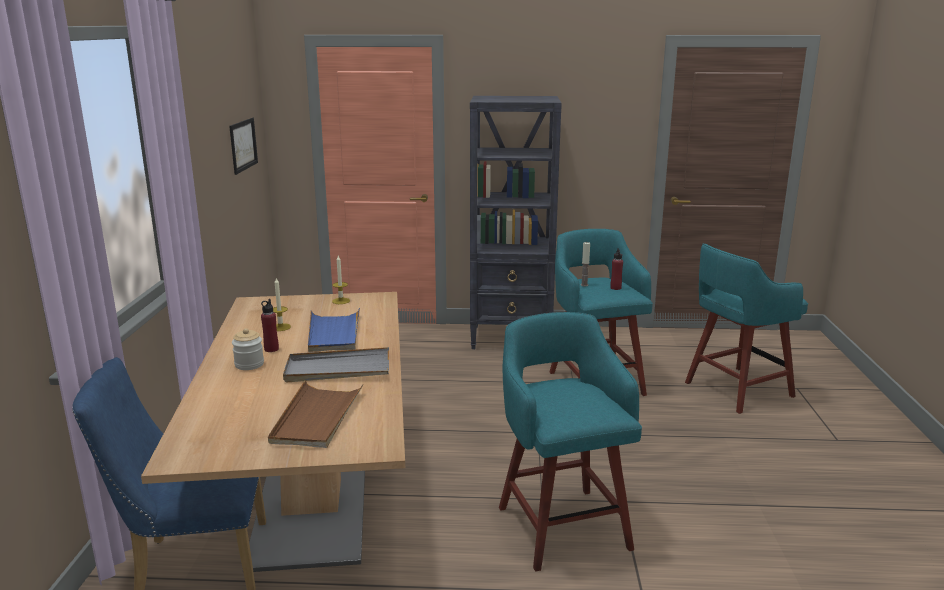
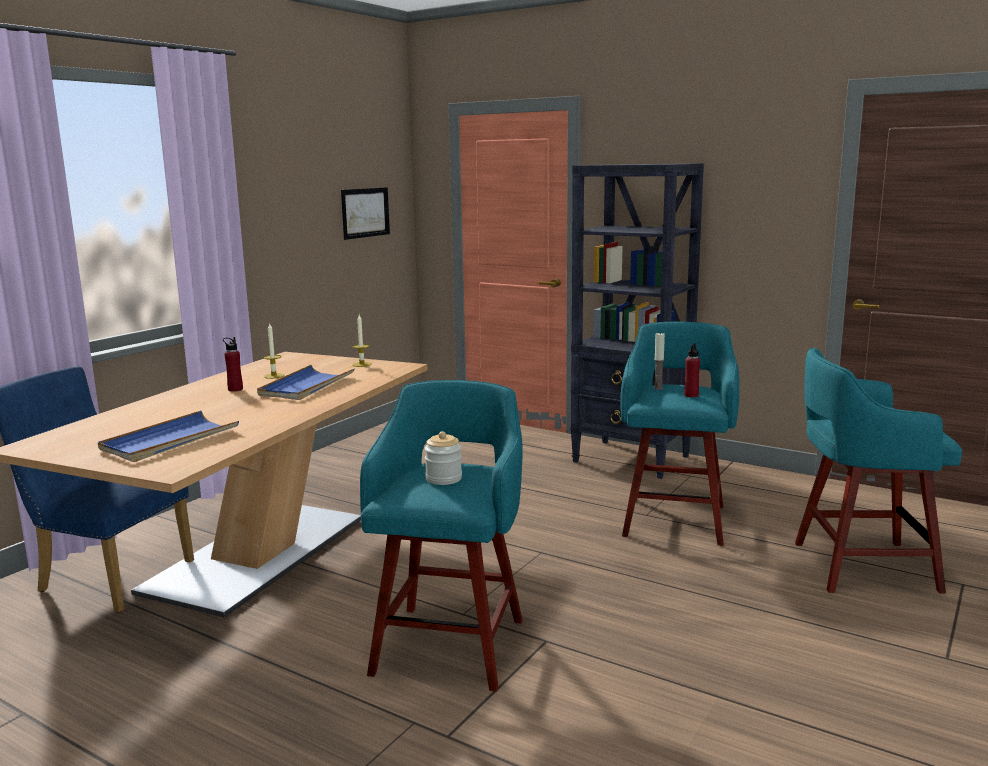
camera: 30 degrees right, 5 degrees down
(249, 364) = (197, 397): jar -> jar (443, 479)
(317, 417) = (169, 441): brown tray -> blue tray
(337, 369) = (255, 411): grey tray -> none

